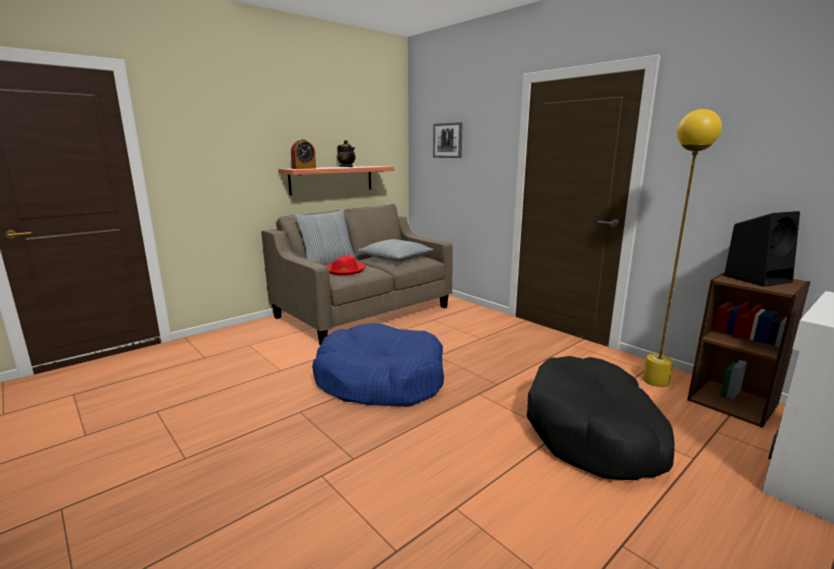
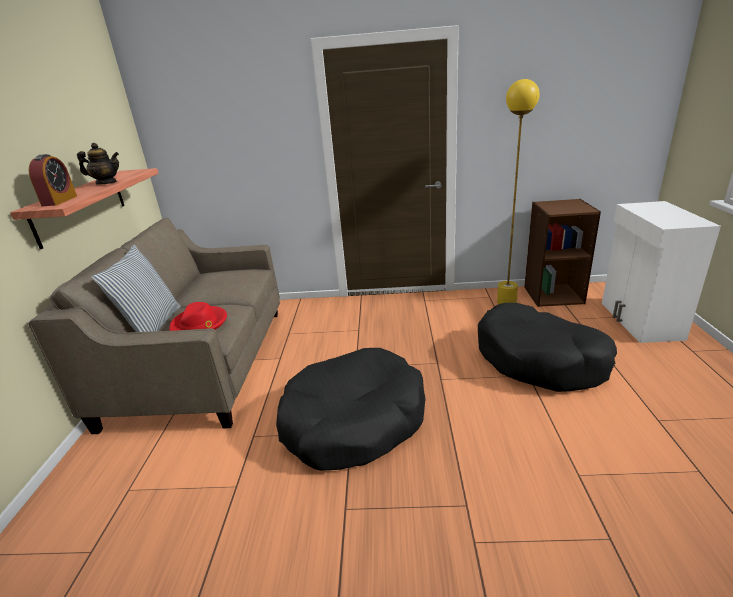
camera: 45 degrees left, 10 degrees up
(380, 380) = (353, 421): blue dog bed -> black dog bed
(395, 258) = (220, 284): pillow -> none
(448, 140) = (212, 122): picture -> none
(757, 278) = (561, 205): black speaker -> none

